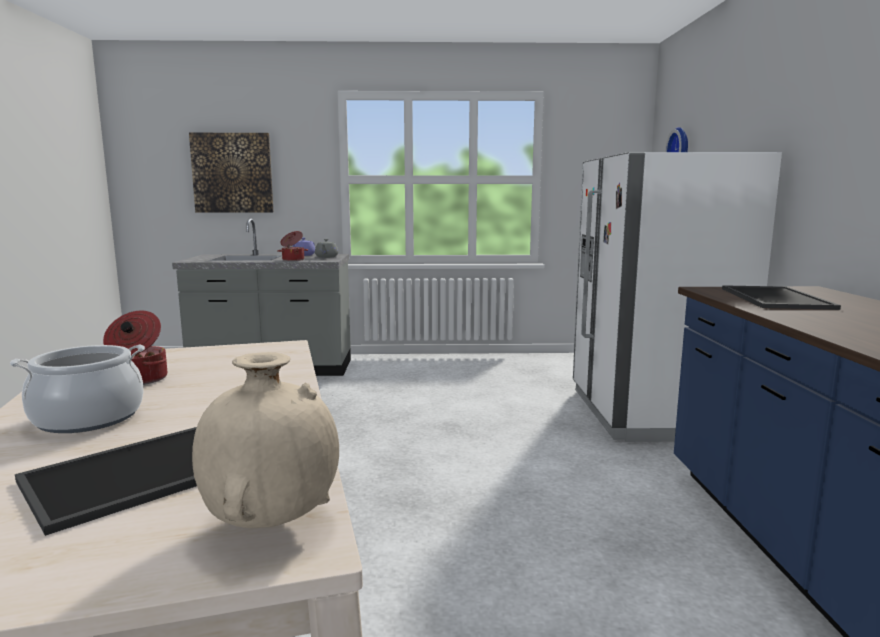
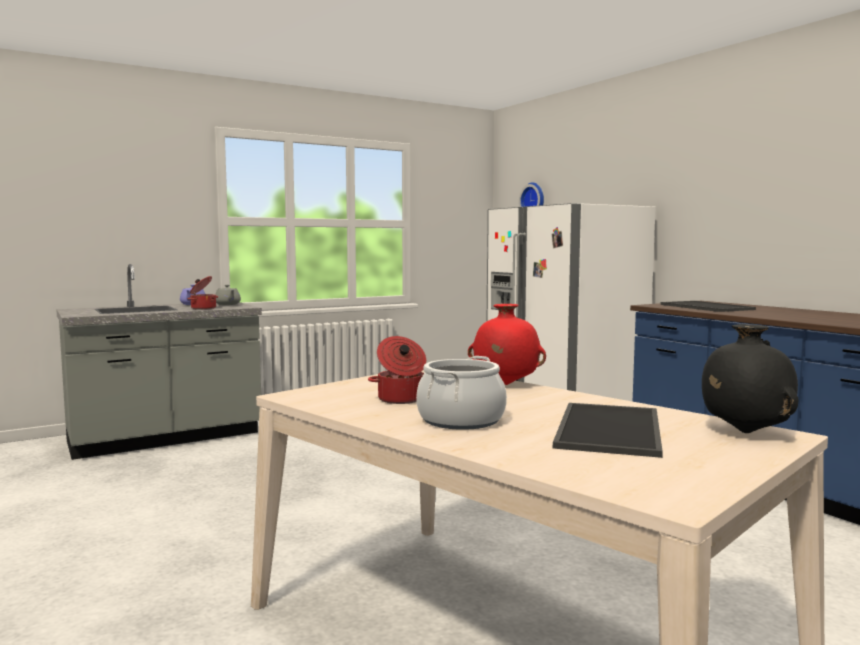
camera: 30 degrees left, 5 degrees down
(232, 173) = (88, 211): picture -> none
(272, 523) = (744, 432): beige vase -> black vase
(285, 377) = (505, 384): none -> red vase

